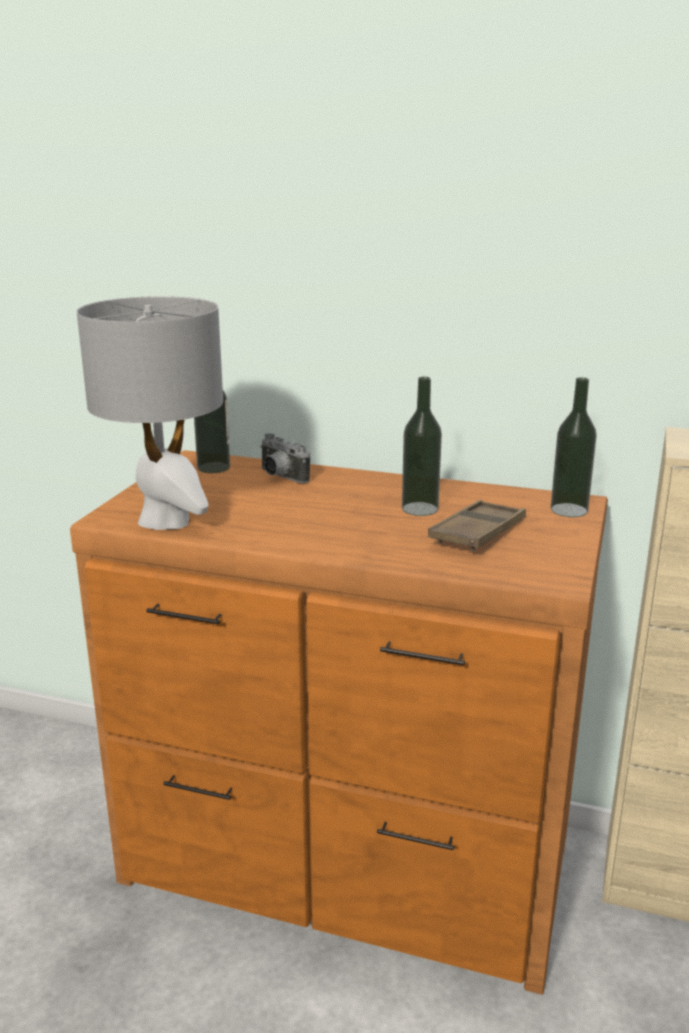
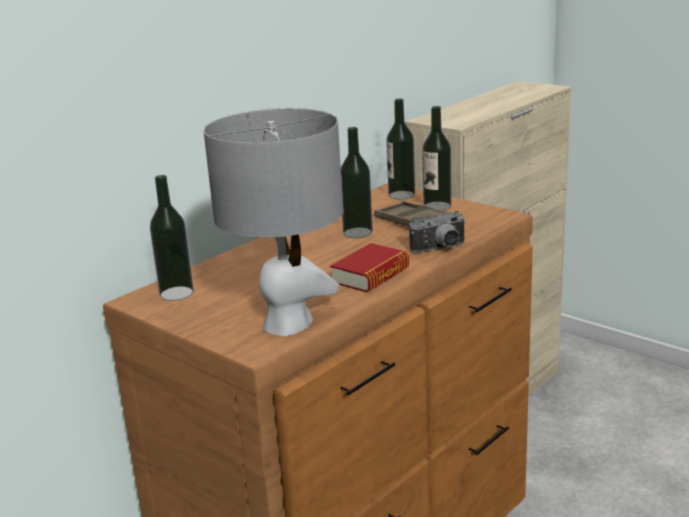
camera: 65 degrees left, 0 degrees up
(279, 477) = (235, 270): camera -> camera (440, 249)
(301, 535) = (370, 275): none -> book
(551, 535) = (437, 206): none -> bottle

